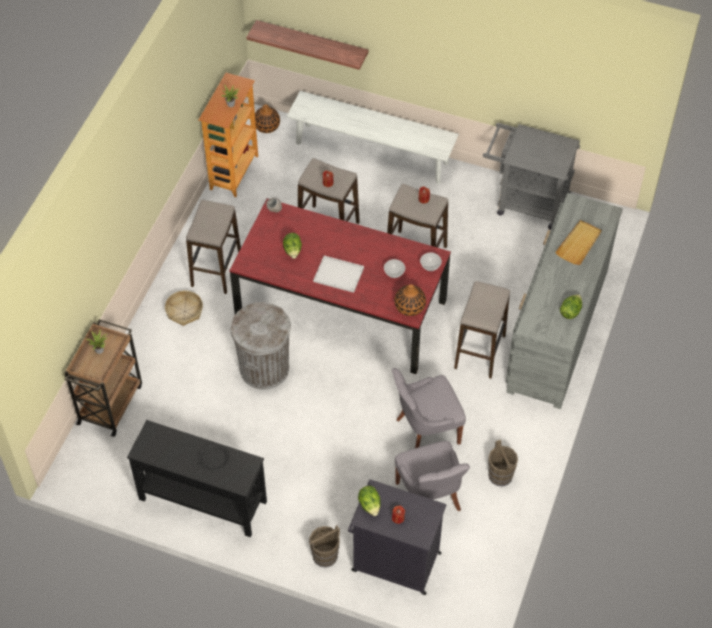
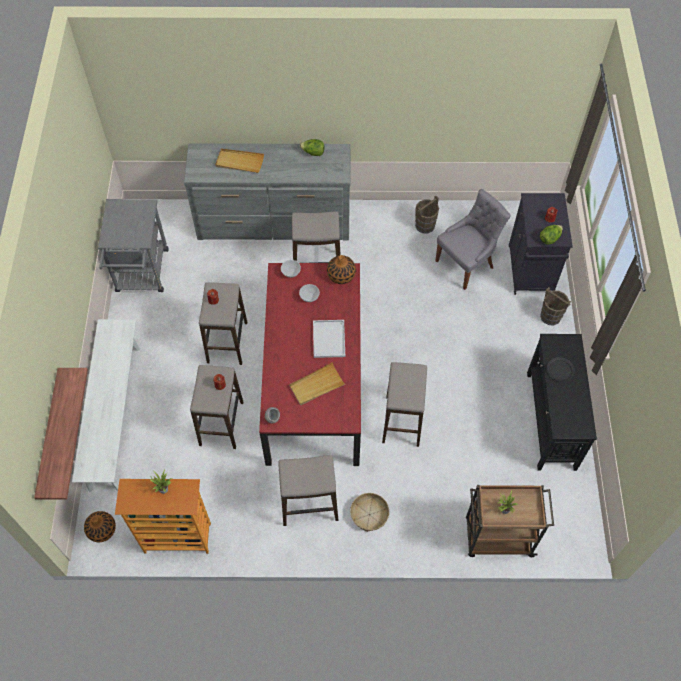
camera: 110 degrees left, 5 degrees up
(264, 368) = (402, 421): grey trash can -> stool
(293, 251) = (316, 385): lettuce -> beige tray
(425, 431) = (409, 283): grey chair -> none

